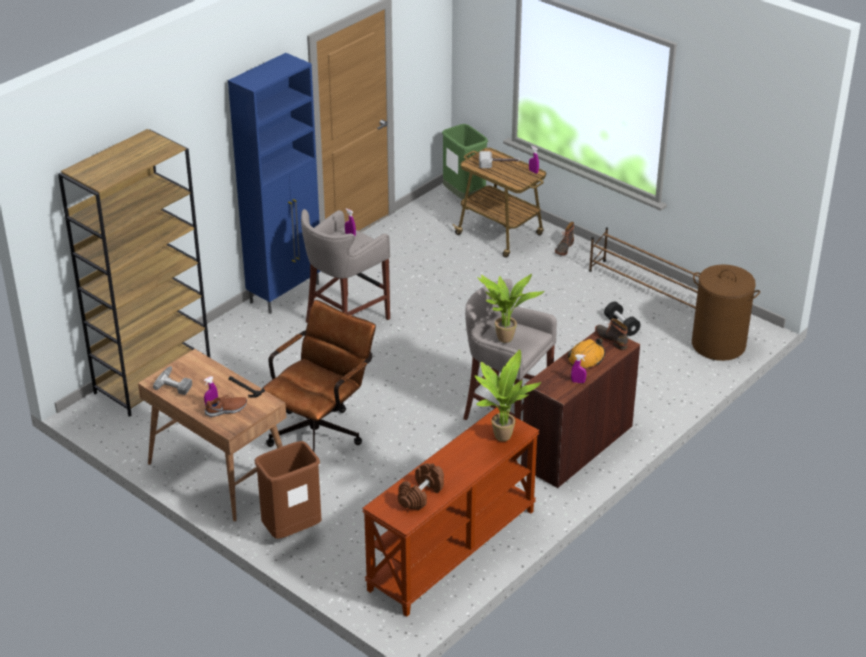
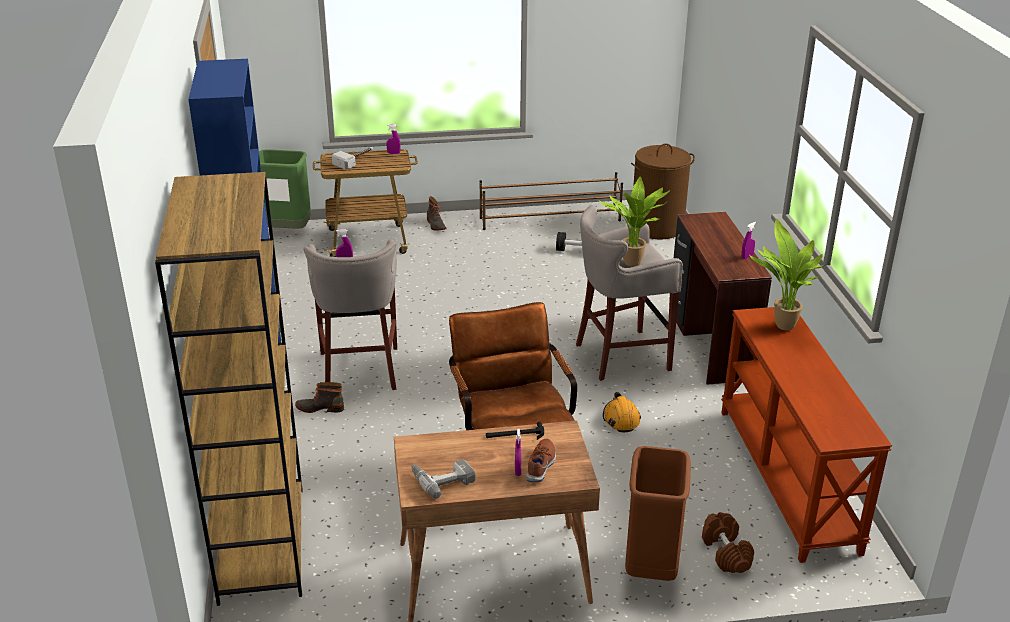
camera: 50 degrees left, 5 degrees down
(420, 495) = (833, 407): brown dumbbell -> brown dumbbell (725, 553)
(586, 358) = (717, 239): orange hard hat -> orange hard hat (621, 419)
(612, 339) = (703, 218): boot -> boot (320, 407)

